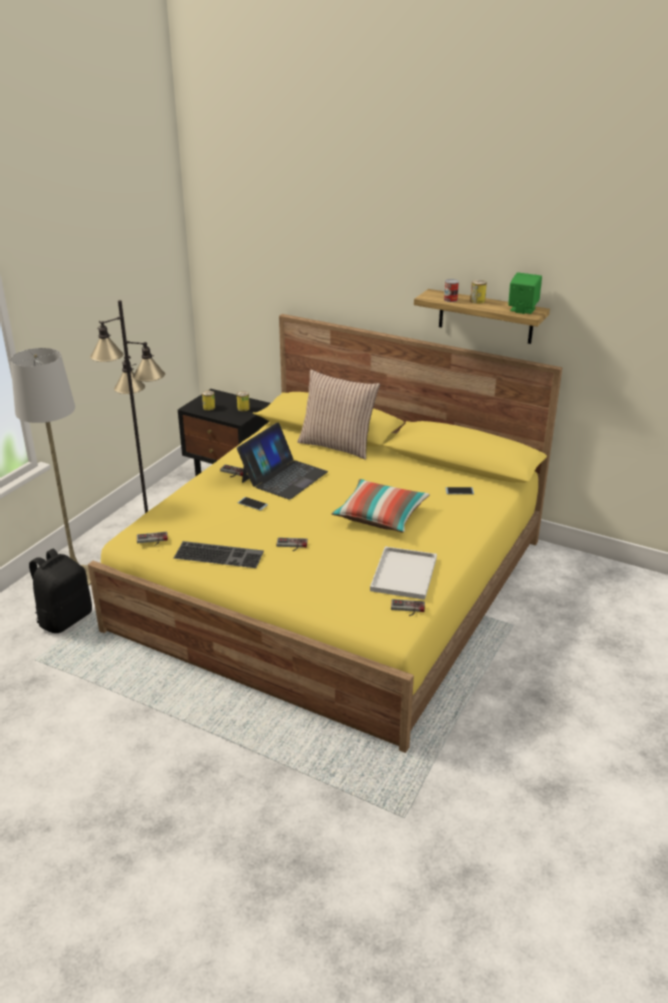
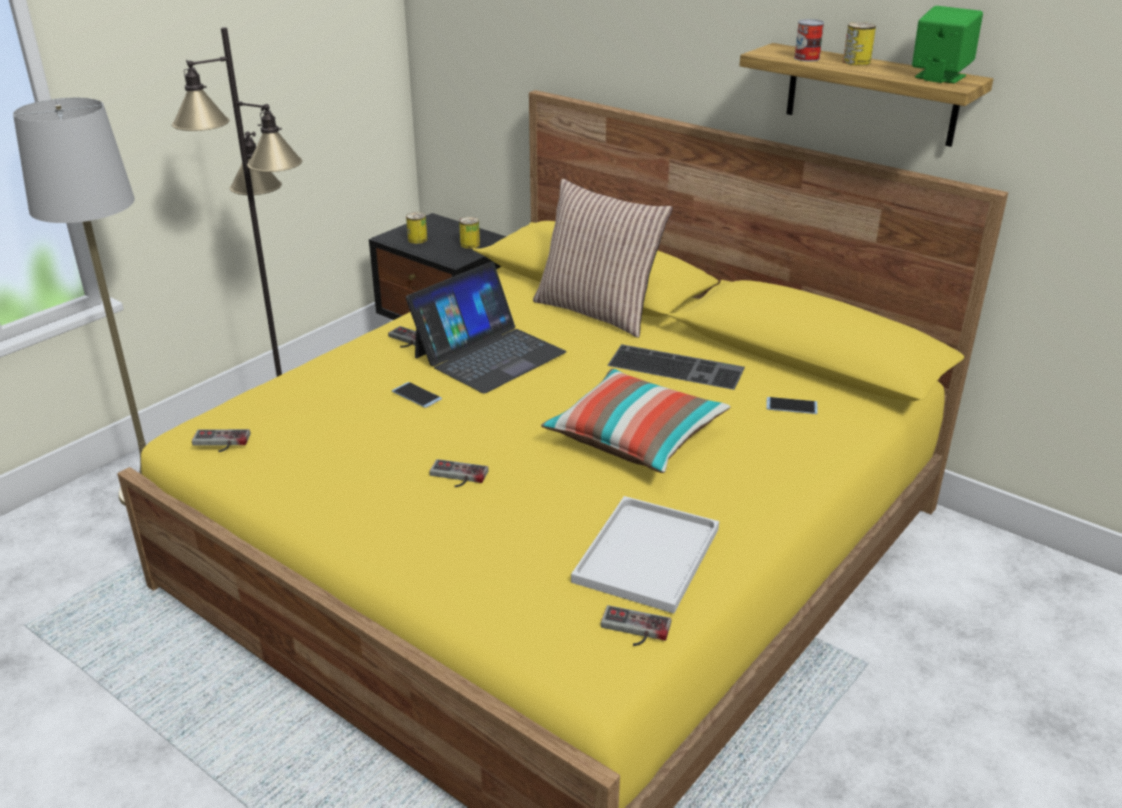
camera: 10 degrees right, 0 degrees up
(65, 618) = (105, 557): black backpack -> none
(220, 554) = (324, 480): keyboard -> keyboard (677, 366)

